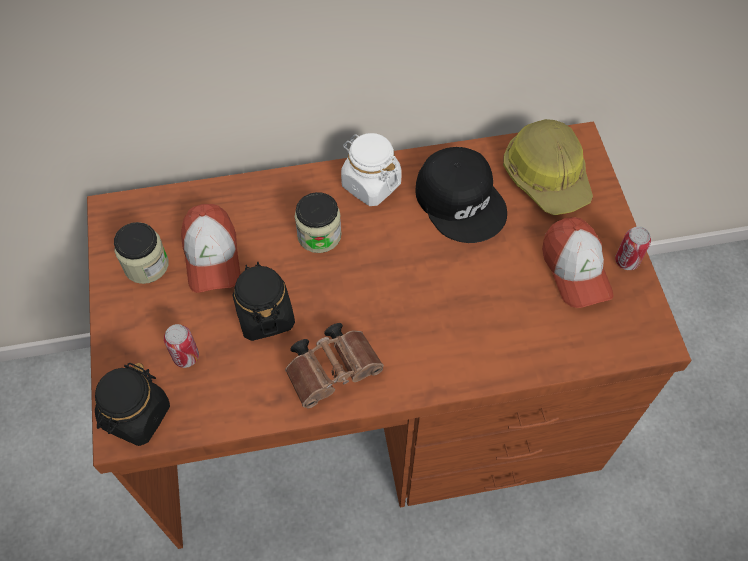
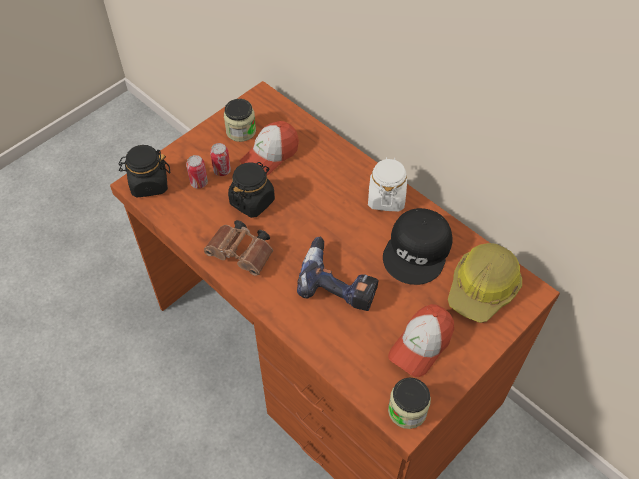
camera: 55 degrees right, 5 degrees down
(319, 235) = (327, 194): jar -> jar (407, 410)
(445, 295) = (339, 281): none -> power drill
(626, 261) = (456, 373): can -> can (222, 170)

